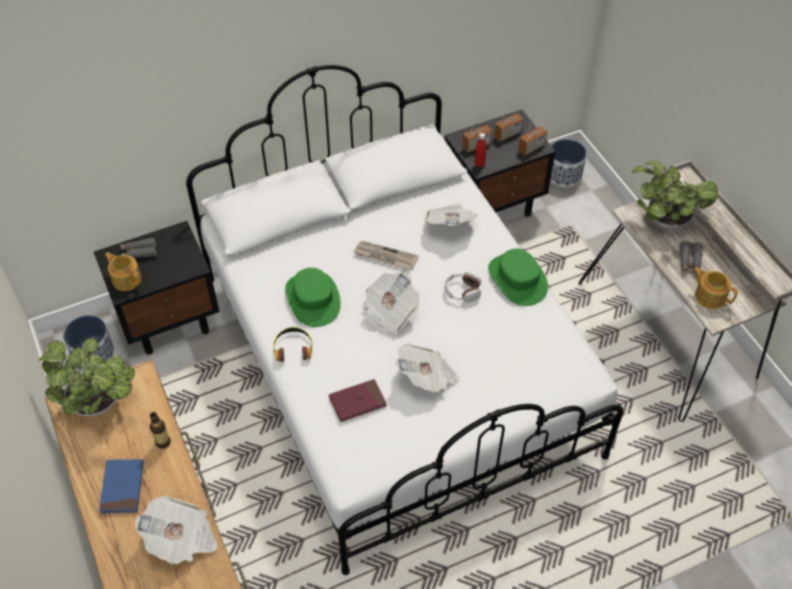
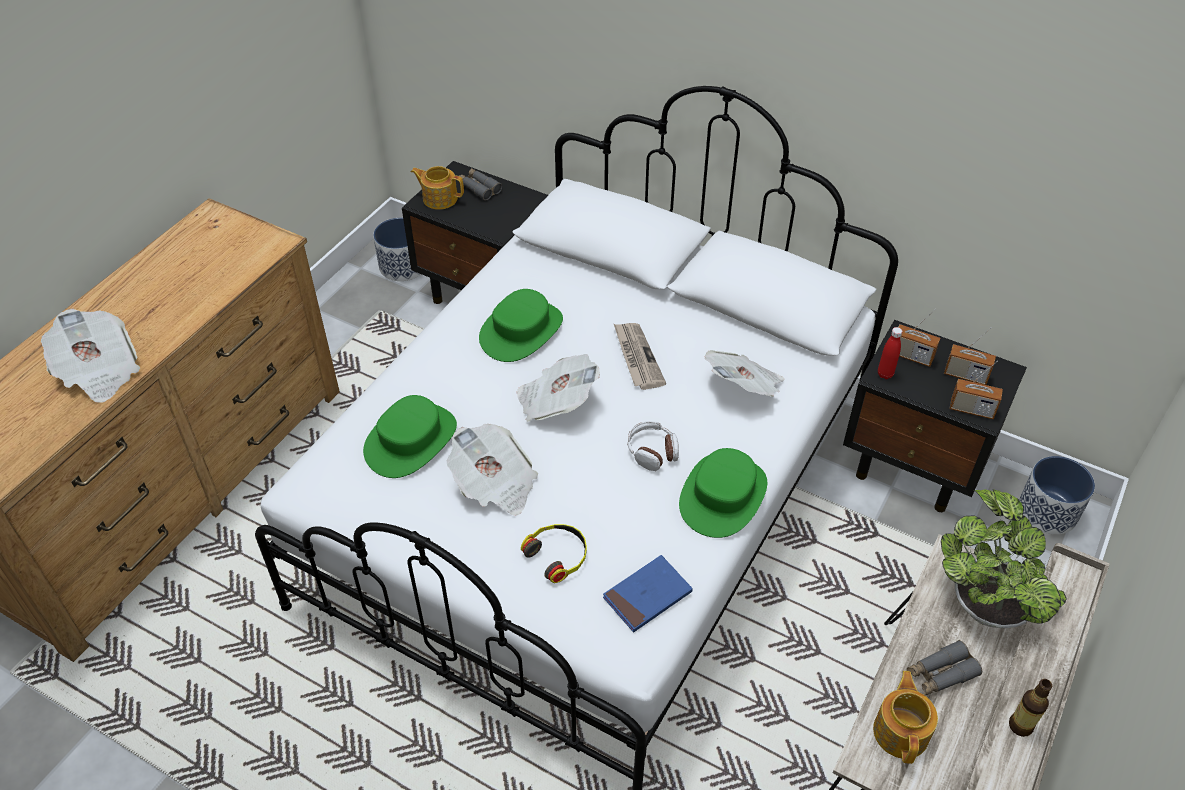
camera: 55 degrees right, 5 degrees down
(100, 404) = (224, 234): potted plant -> none
(122, 487) = (136, 299): blue book -> blue book (647, 596)
(126, 279) = (439, 198): teapot -> teapot turned 75 degrees counterclockwise
(163, 442) = (208, 298): bottle -> bottle (1020, 726)
(293, 348) = (442, 350): headphones -> headphones (557, 555)
(357, 402) = (411, 441): red book -> green hat

